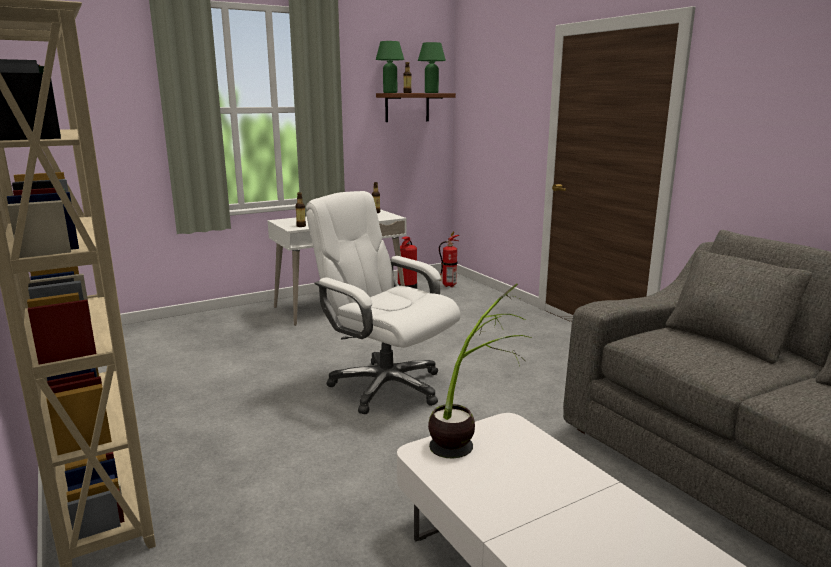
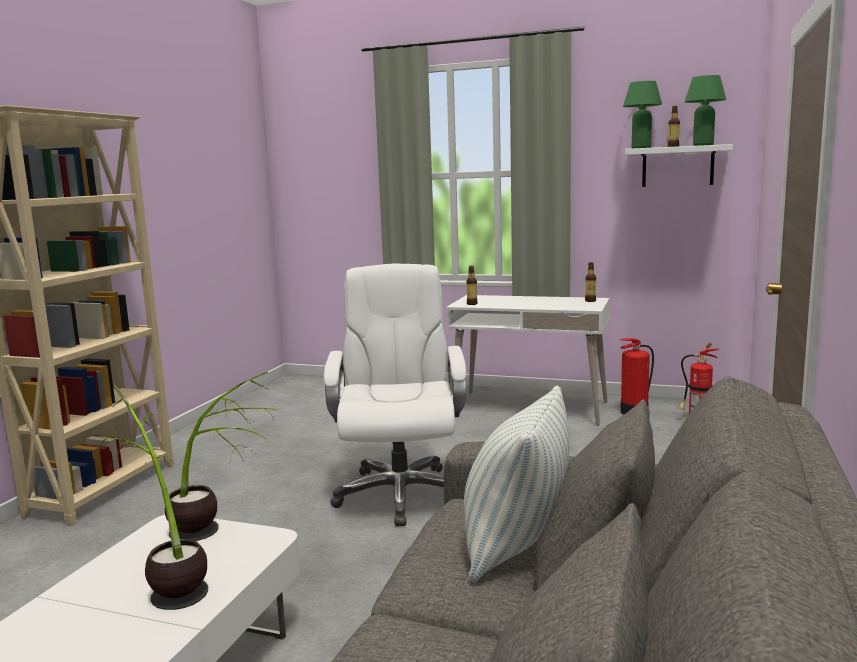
camera: 50 degrees right, 5 degrees down
(407, 107) = (677, 166): brown shelf -> white shelf
(526, 476) = (167, 579): none -> potted plant
(706, 346) = (516, 545): none -> pillow

